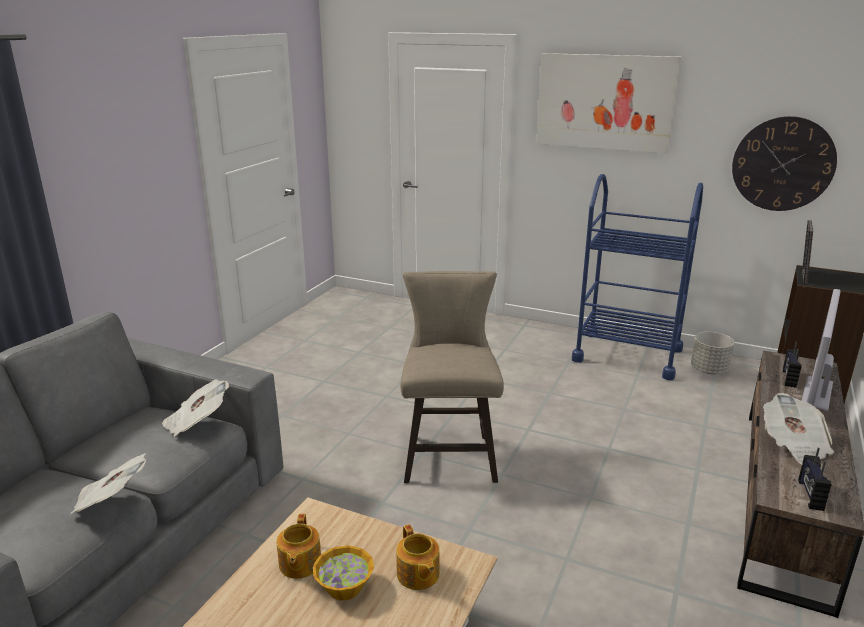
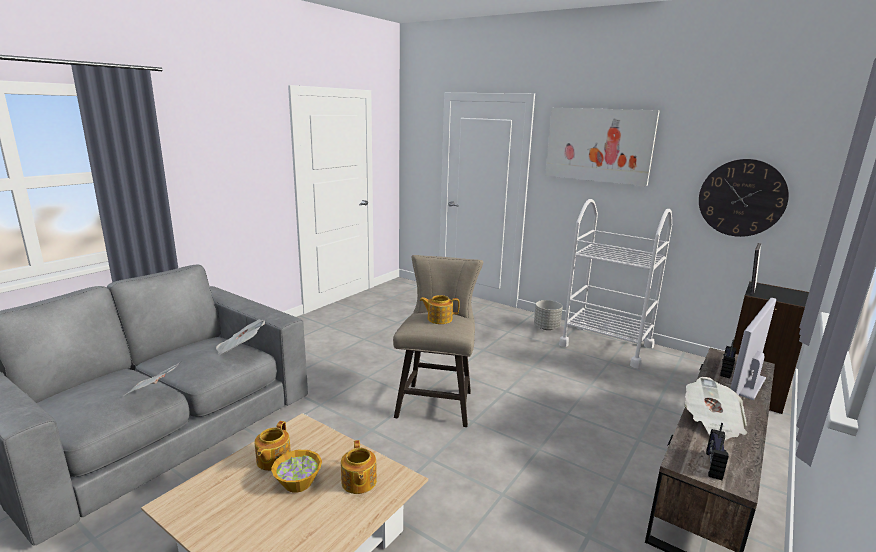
camera: 10 degrees right, 5 degrees down
(452, 353) = (439, 319): none -> teapot
(627, 355) = (606, 345): blue cart -> white cart
(709, 370) = (672, 364): grey planter -> grey planter (546, 327)

